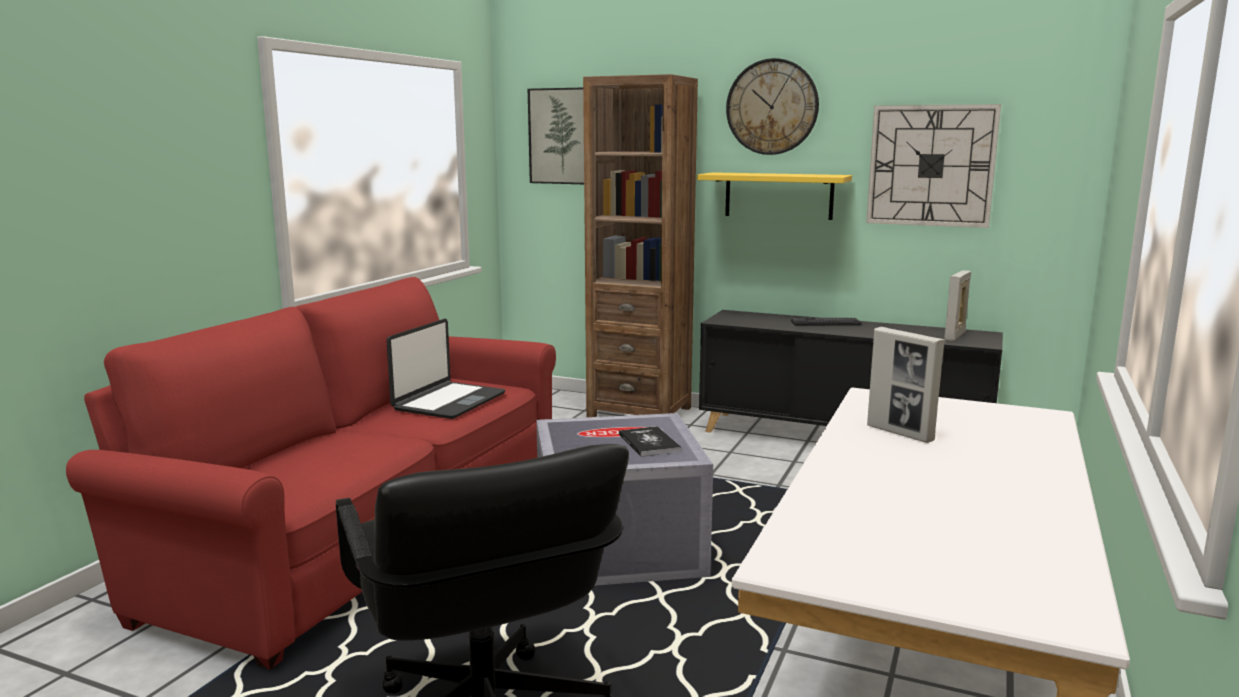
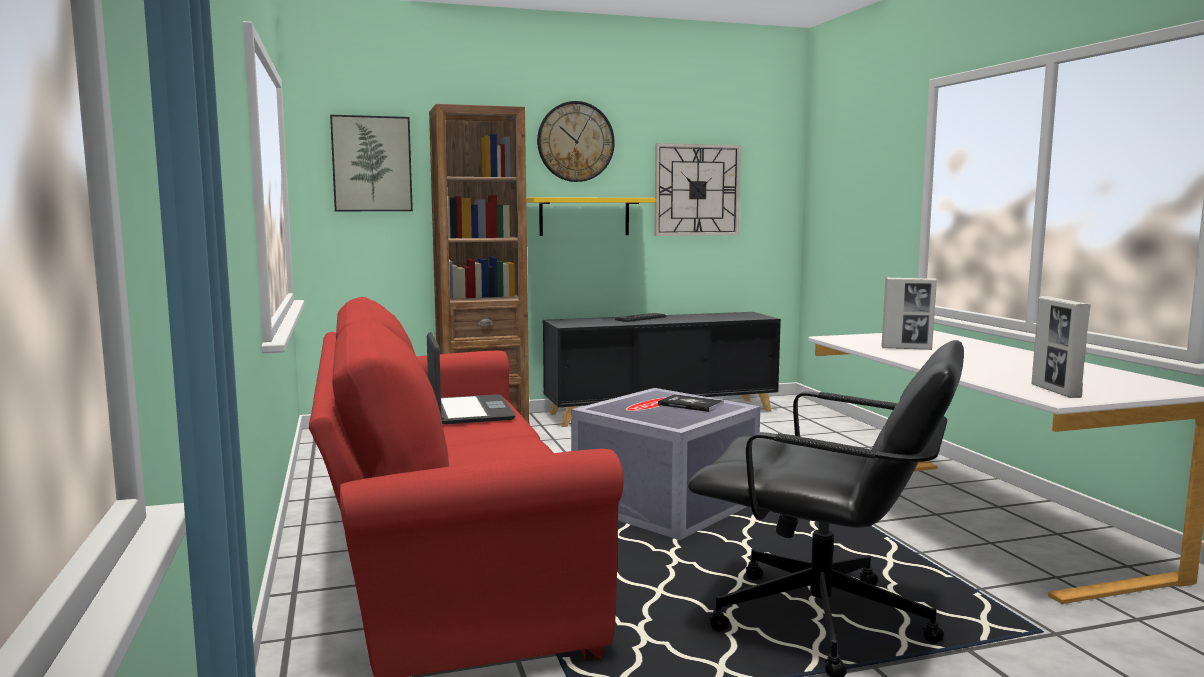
camera: 40 degrees left, 5 degrees down
(954, 336) = (736, 316): picture frame -> picture frame (1055, 391)

